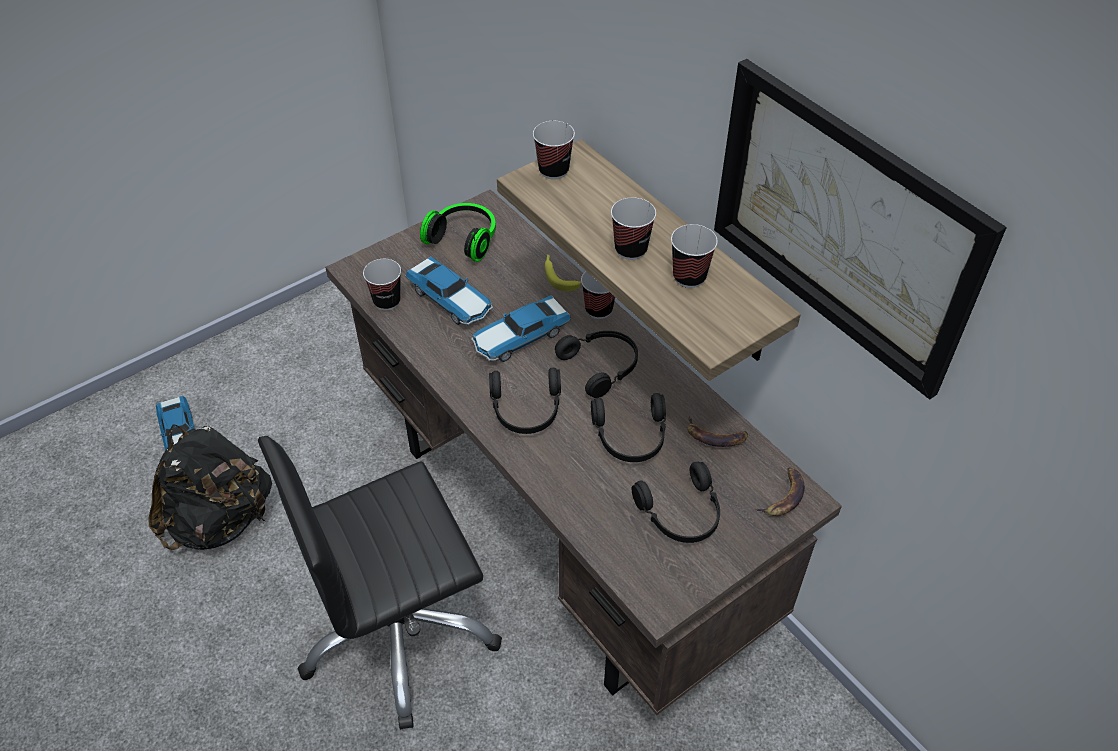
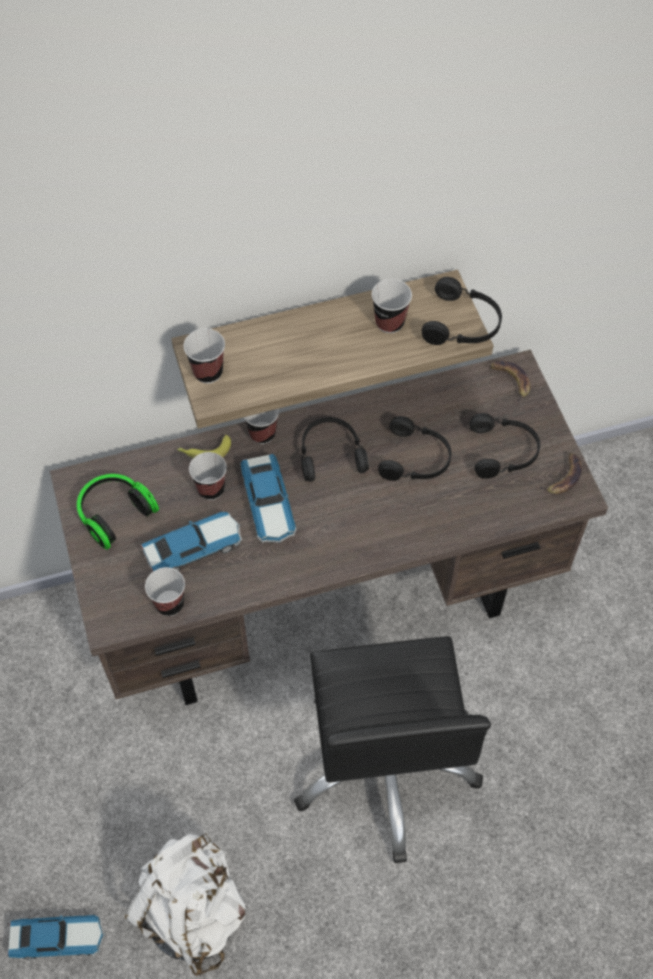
camera: 70 degrees left, 10 degrees up
(220, 520) = (193, 911): black backpack -> white backpack
(526, 410) = (357, 525): black headphones -> black headphones (463, 324)
(631, 249) = (340, 350): cup -> cup (211, 489)
(715, 436) = (437, 401): banana -> banana (562, 477)
(842, 226) = (485, 188): picture -> none

